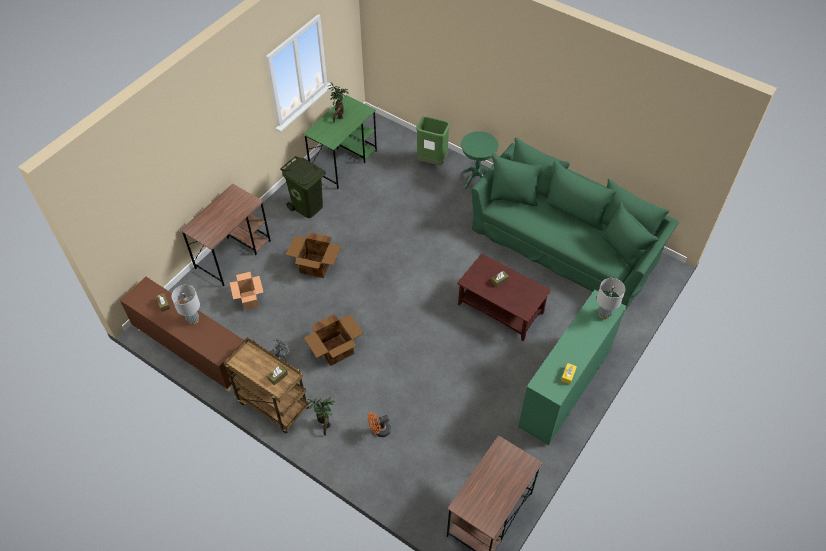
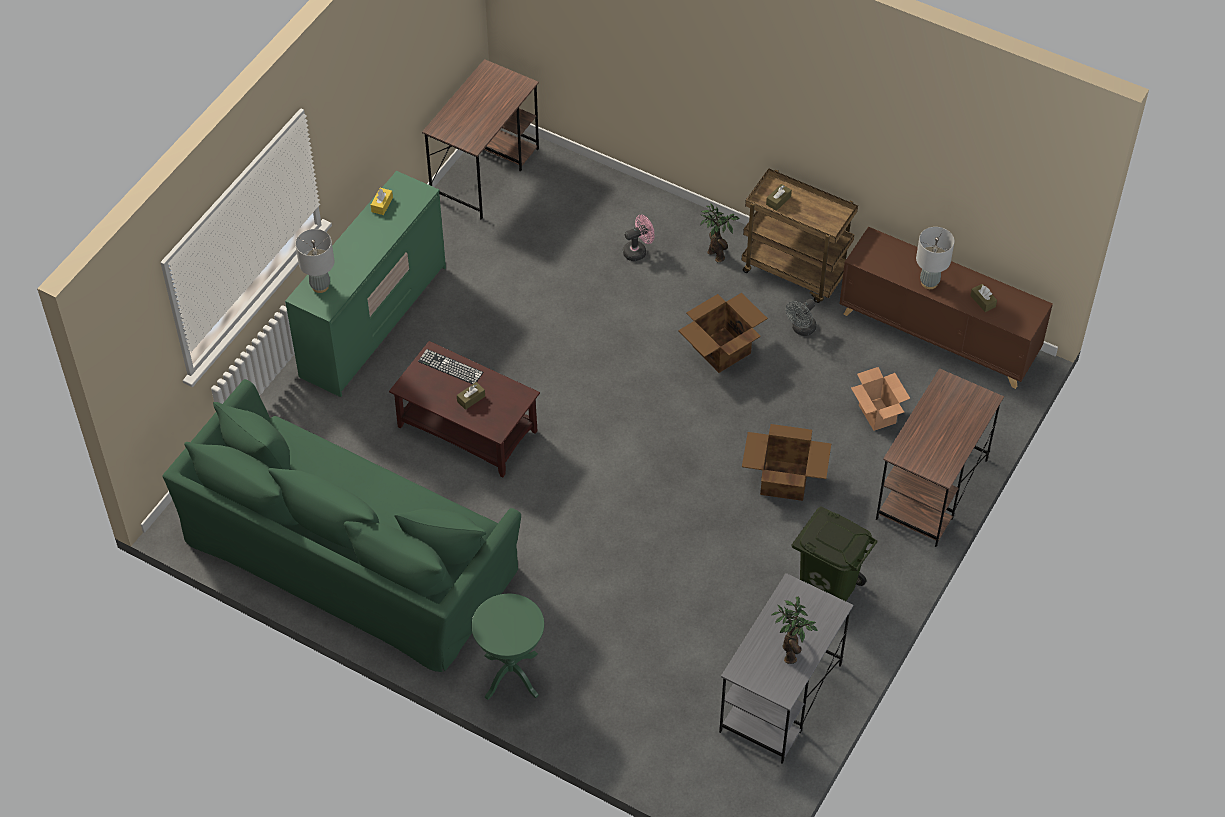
camera: 175 degrees right, 0 degrees up
(344, 162) = (780, 698): green desk -> grey desk
(379, 431) = (638, 251): orange fan -> pink fan
(432, 161) = (602, 714): green trash can -> none
(513, 302) = (450, 367): none -> keyboard

